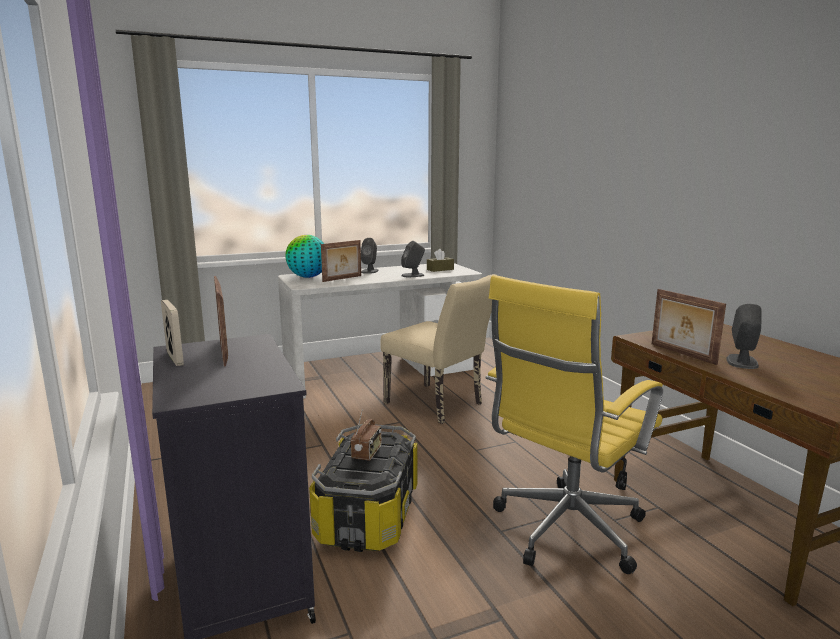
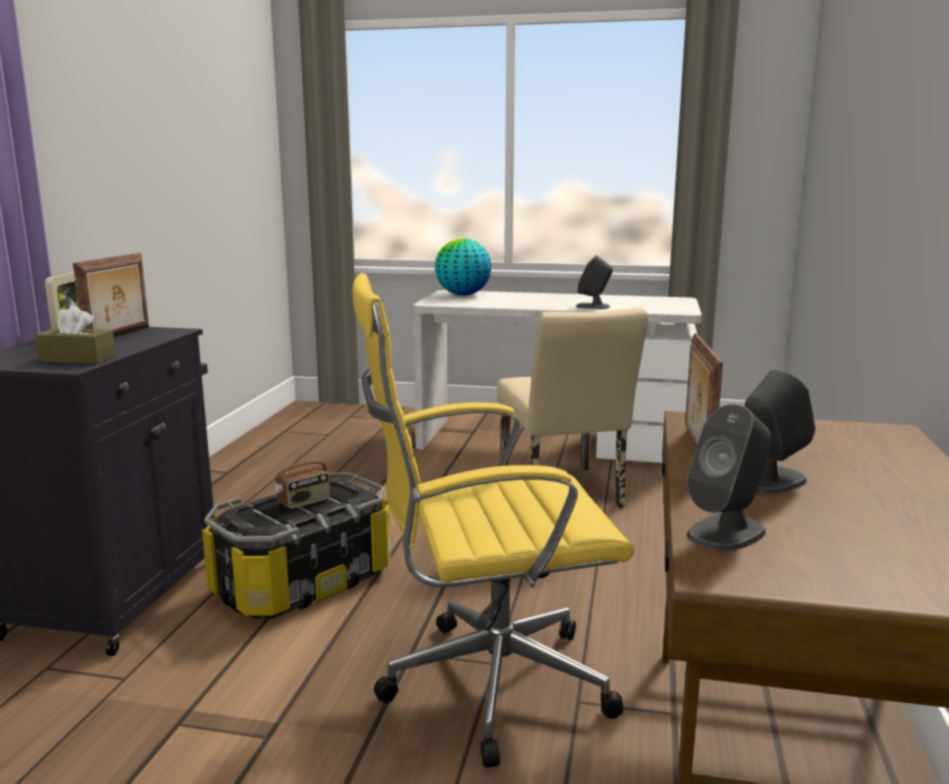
camera: 35 degrees right, 0 degrees up
(342, 278) = (496, 300): picture frame -> none
(369, 271) = (552, 296): grey speaker -> grey speaker (726, 532)
(440, 269) = (651, 304): brown tissue box -> brown tissue box (77, 359)

